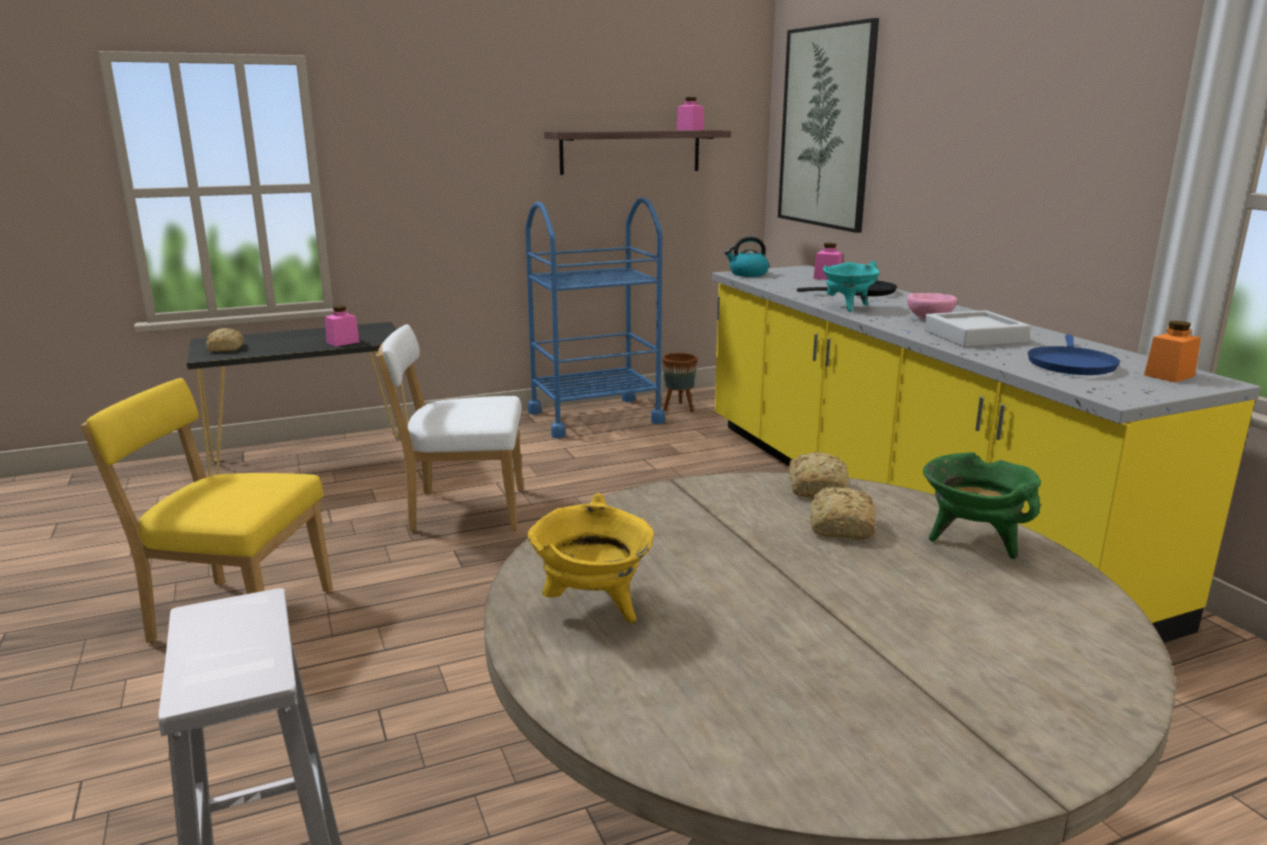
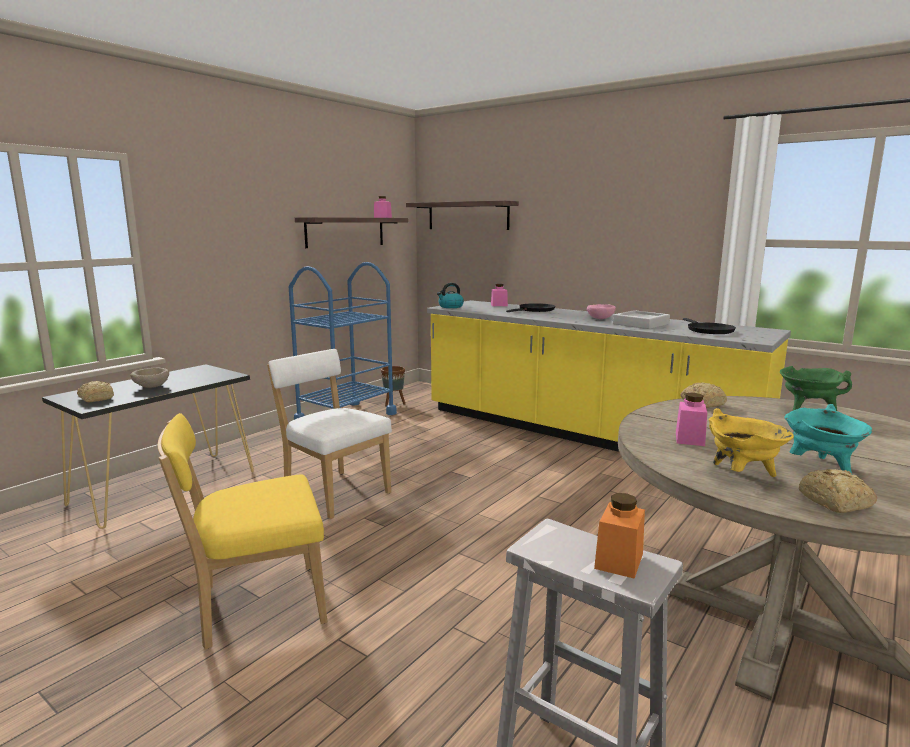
camera: 30 degrees left, 5 degrees down
(291, 343) = (151, 387): none -> beige bowl
(343, 342) = (197, 381): pink jar -> pink jar (689, 439)
(461, 510) = (334, 492): white chair -> white chair turned 75 degrees clockwise
(825, 128) = (468, 216): picture -> shelf
(841, 528) = (752, 417): bread -> bread (835, 503)
(847, 307) = (548, 317): turquoise cooking pot -> turquoise cooking pot (821, 468)
(1070, 364) = (708, 330): blue frying pan -> black frying pan
(1169, 375) = (753, 330): orange jar -> orange jar (619, 561)

